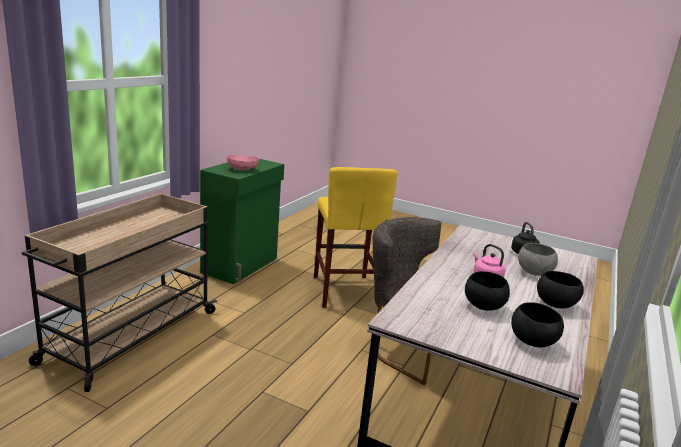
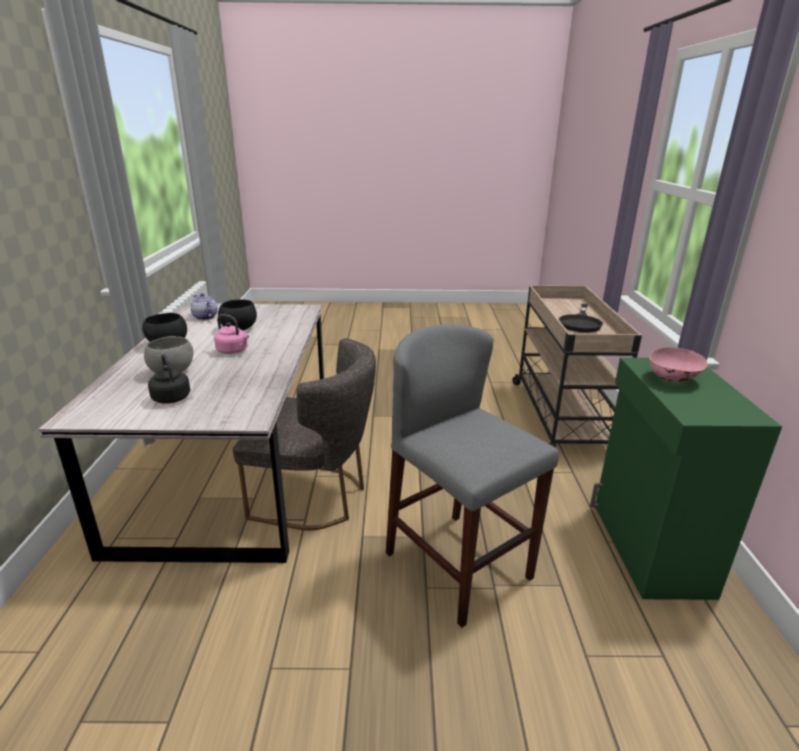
camera: 155 degrees right, 5 degrees up
(131, 230) = (580, 323): none -> black frying pan
(345, 290) = (458, 566): yellow stool -> grey stool
(533, 342) = (205, 317): black bowl -> teapot

